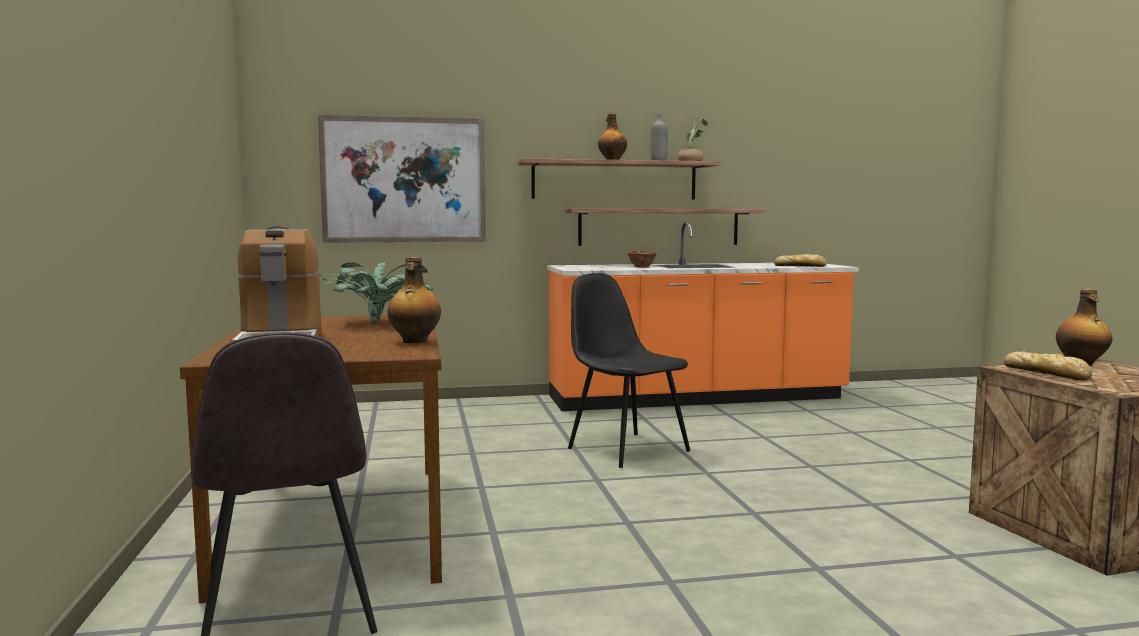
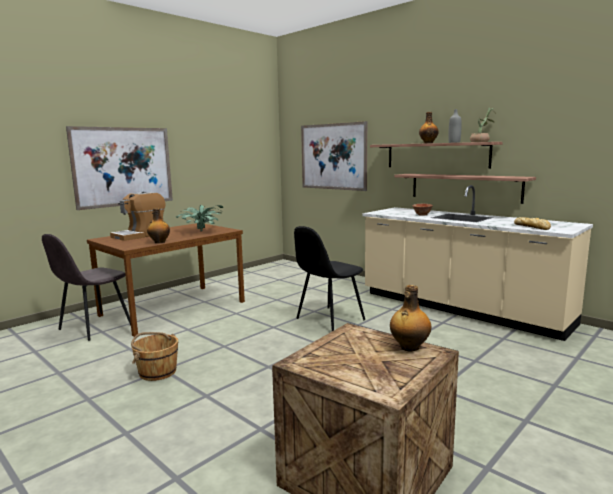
camera: 55 degrees right, 5 degrees up
(123, 161) = (123, 166): none -> picture
(626, 449) = (329, 320): black chair -> black chair turned 150 degrees counterclockwise
(673, 588) = (157, 372): none -> brown bucket
(697, 398) = (460, 309): orange counter -> beige counter
(1047, 373) = (343, 341): bread -> none

